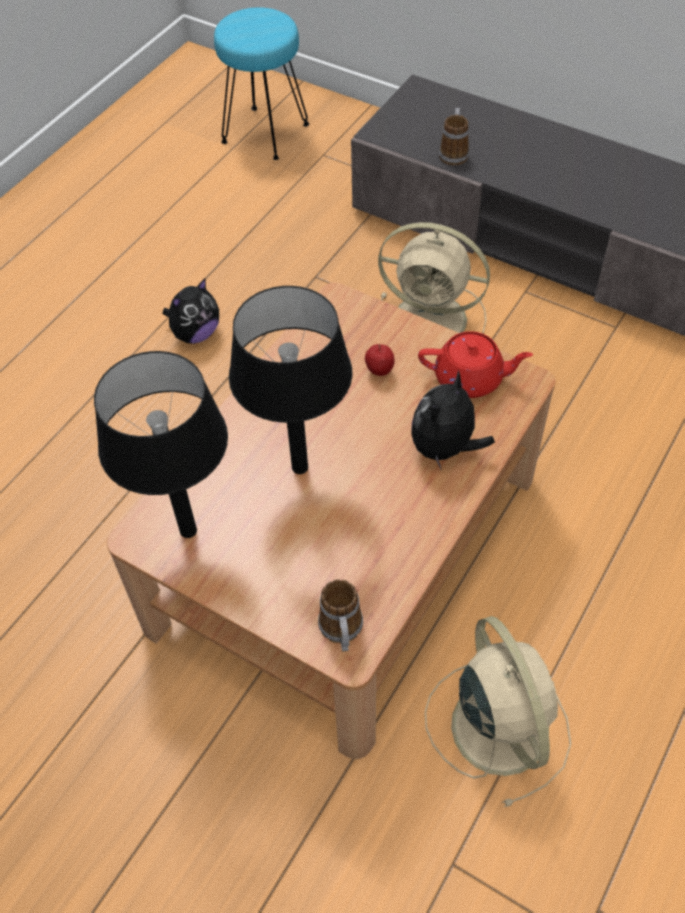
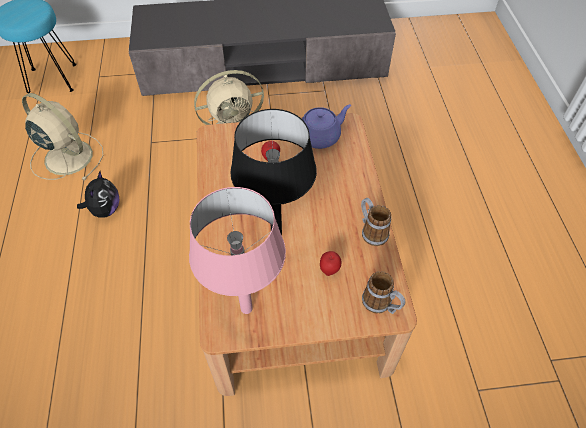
camera: 40 degrees left, 0 degrees up
(189, 531) = (247, 308): black table lamp -> pink table lamp
(320, 551) = (329, 270): none -> apple
(445, 449) = (341, 178): plush toy -> none
(454, 152) = (193, 35): mug -> mug (371, 231)
(470, 379) = (320, 137): red teapot -> purple teapot
(498, 723) = (437, 307): beige fan -> beige fan (67, 156)

